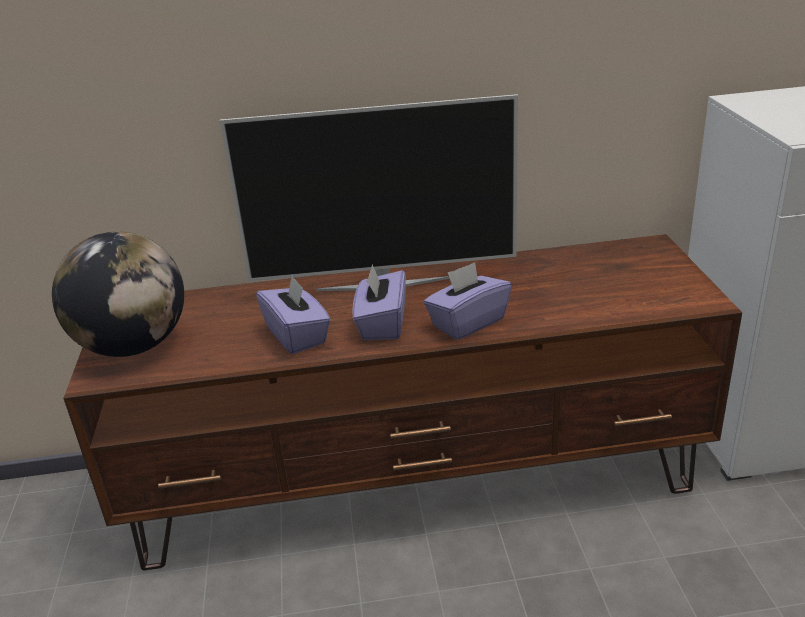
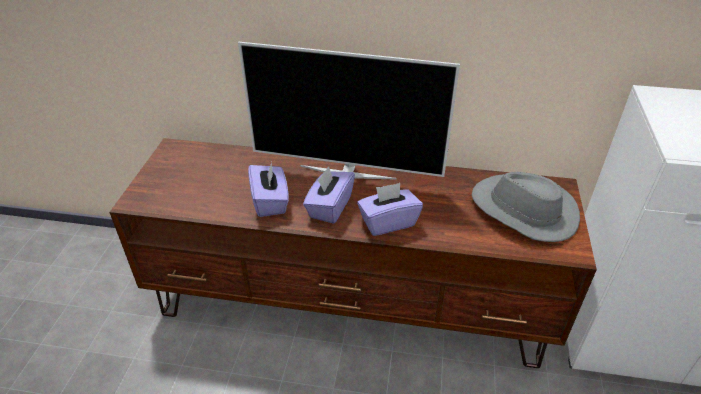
camera: 15 degrees right, 10 degrees up
(134, 346) = (167, 182): globe -> none
(625, 276) = (523, 211): none -> grey hat

